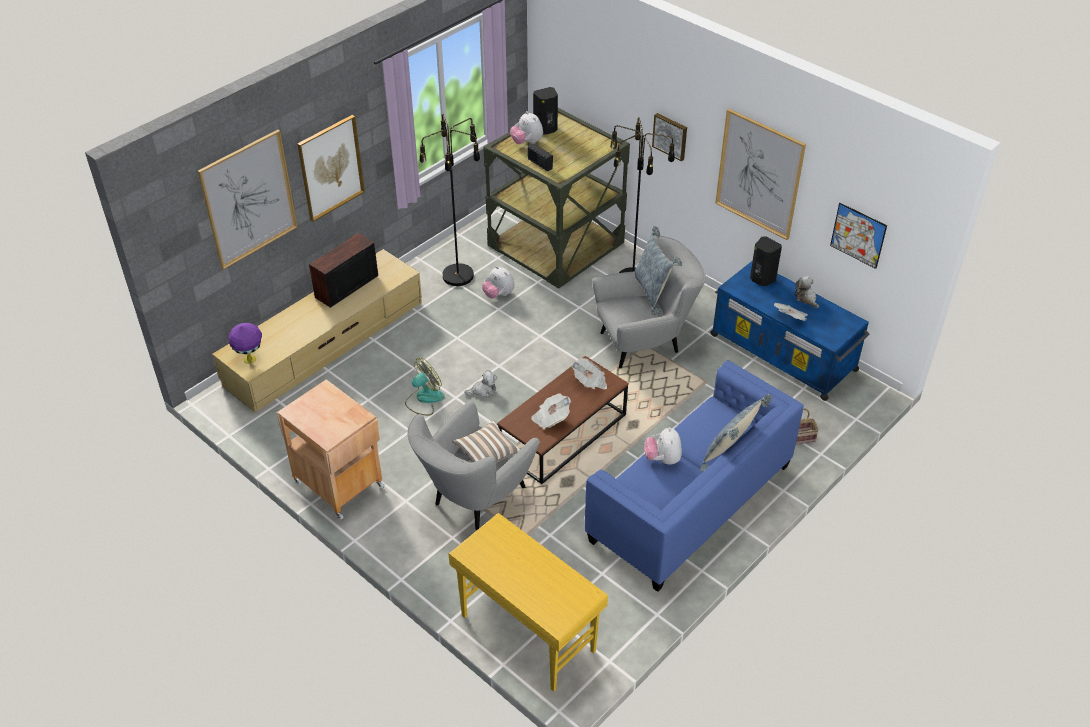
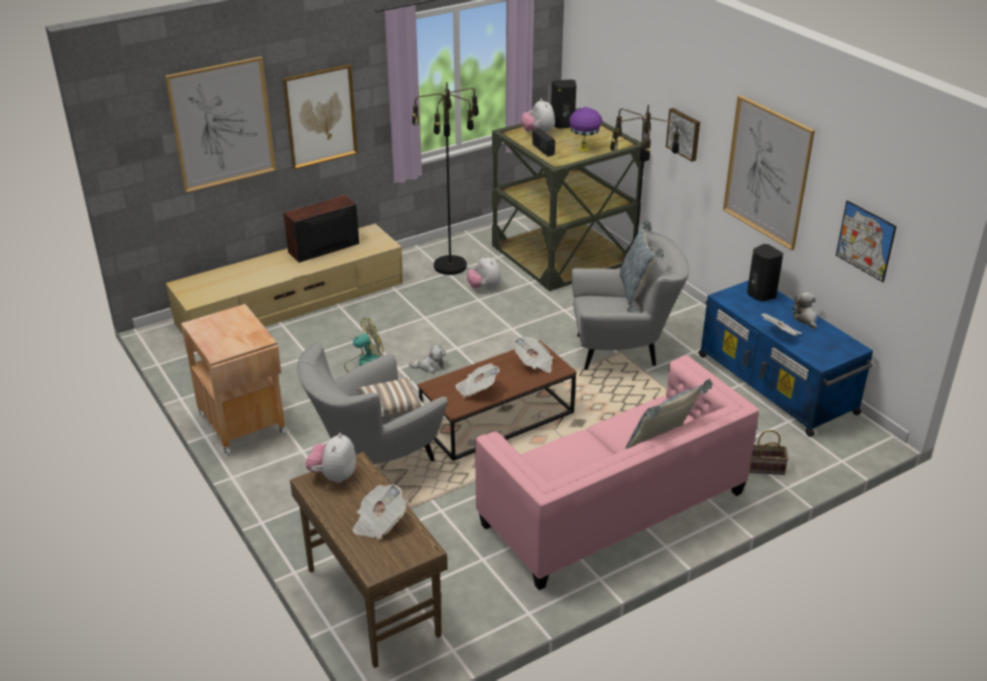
camera: 15 degrees right, 10 degrees down
(250, 359) = (199, 292): purple table lamp -> purple table lamp (584, 149)
(527, 633) = (371, 602): yellow console table -> brown console table
(542, 579) = (379, 523): none -> newspaper
(662, 459) = (580, 443): plush toy -> plush toy (333, 476)
(690, 503) = (613, 508): blue sofa -> pink sofa

